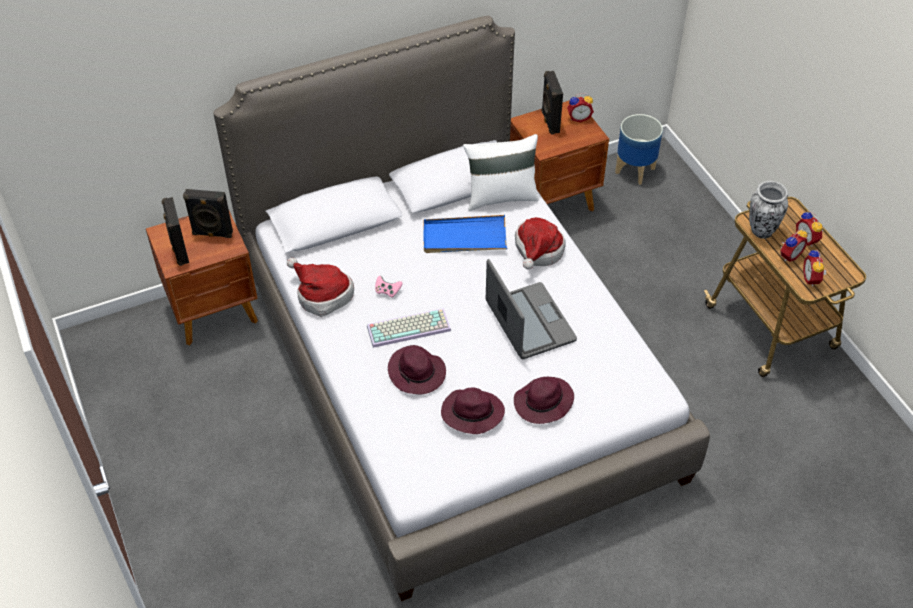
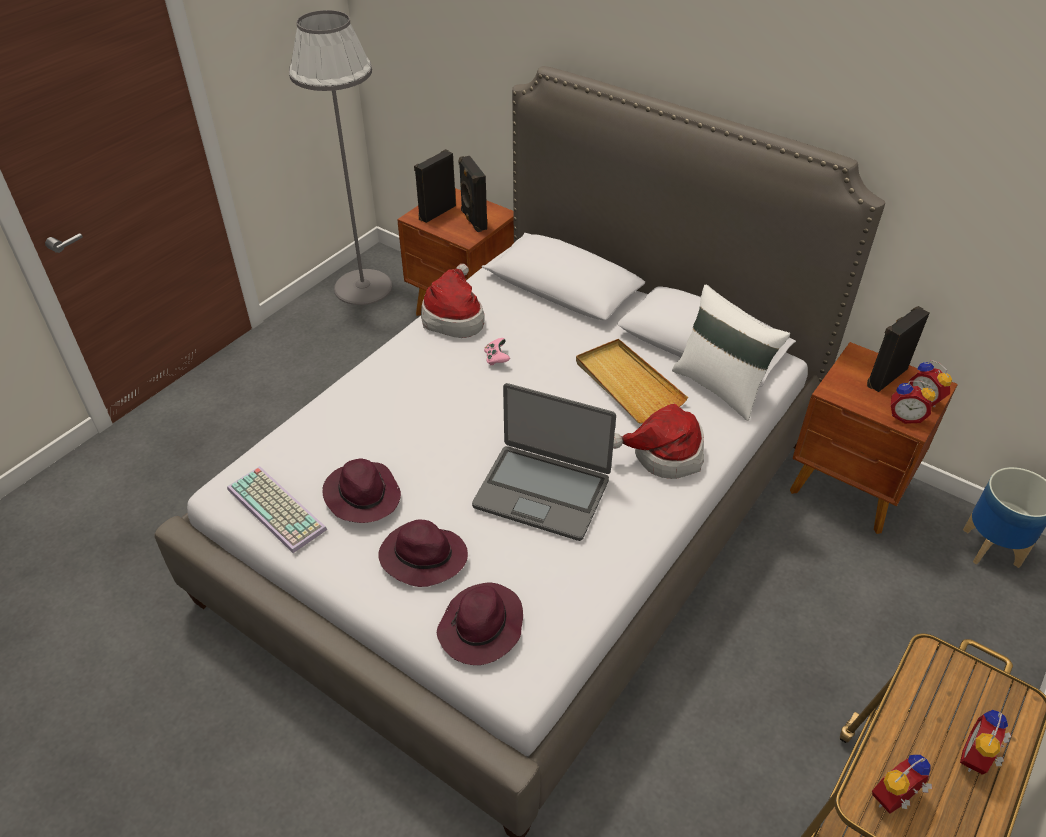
camera: 60 degrees right, 5 degrees down
(116, 366) = (363, 287): none -> grey floor lamp
(409, 327) = (457, 395): keyboard -> keyboard (279, 509)
(417, 373) = (393, 426): purple hat -> purple hat (481, 628)
(464, 237) = (627, 384): blue tray -> beige tray
(529, 322) = (542, 491): laptop -> laptop turned 75 degrees clockwise
(761, 231) = (927, 681): vase -> none
(789, 255) = (914, 743): alarm clock -> alarm clock (905, 416)

